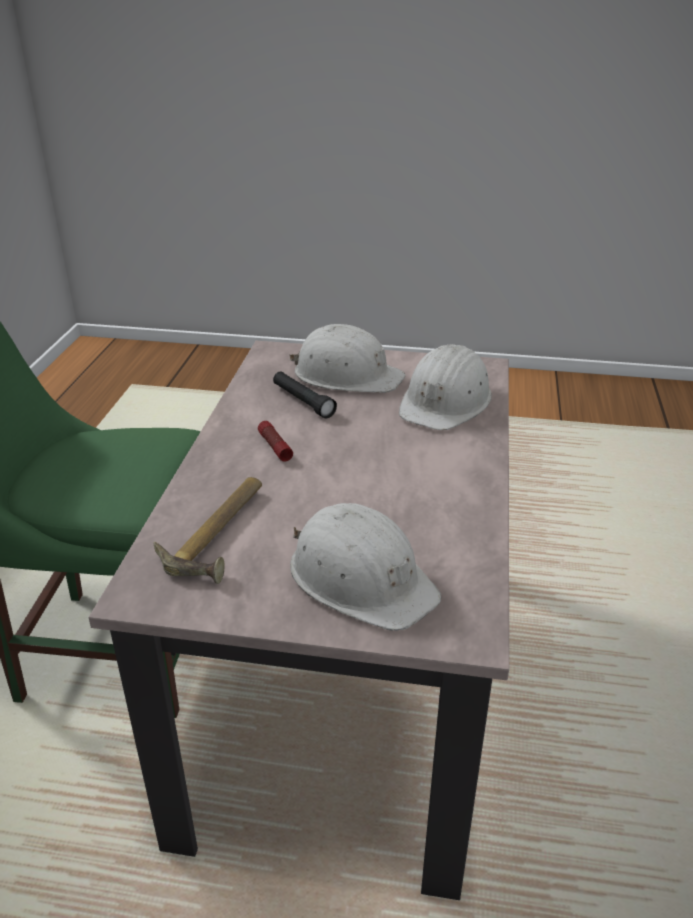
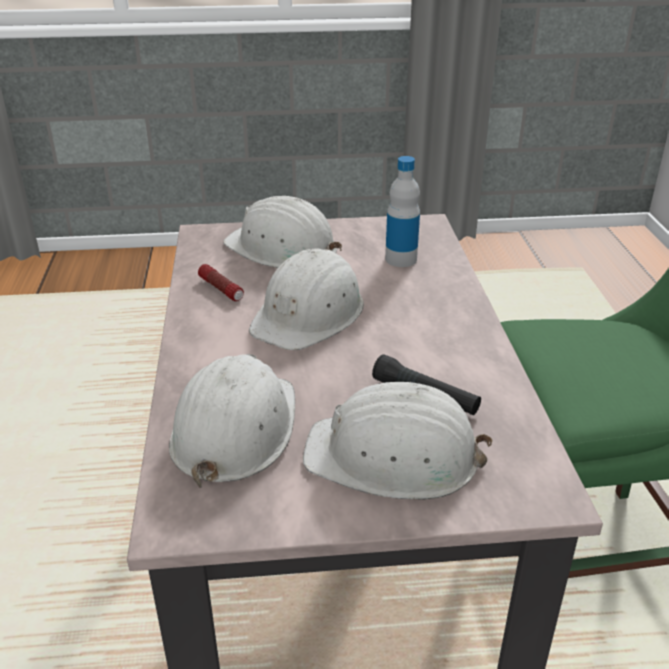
camera: 165 degrees right, 0 degrees up
(223, 534) = (401, 259): hammer -> bottle
(274, 447) = (415, 332): flashlight -> flashlight (221, 289)
(361, 479) = (309, 314): none -> white hard hat

